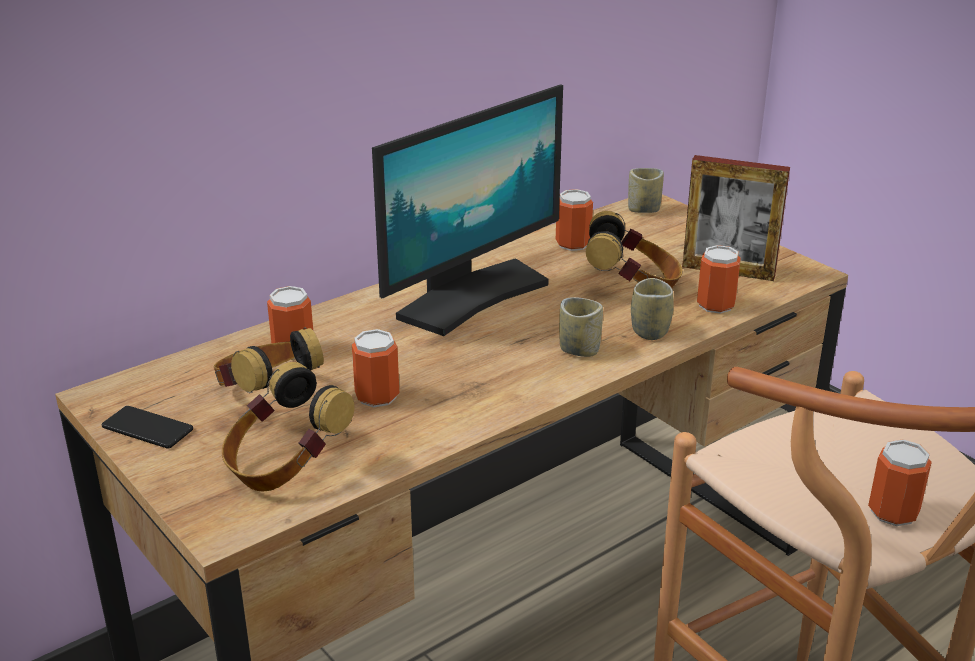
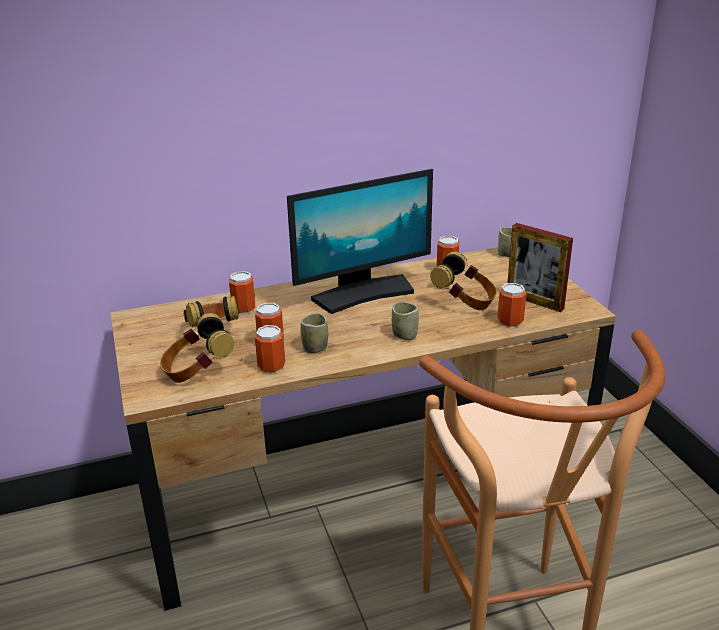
camera: 20 degrees right, 0 degrees up
(147, 428) = (142, 338): phone -> none
(650, 331) = (456, 331): cup -> cup (315, 347)
(893, 512) = (541, 469): can -> can (271, 366)

